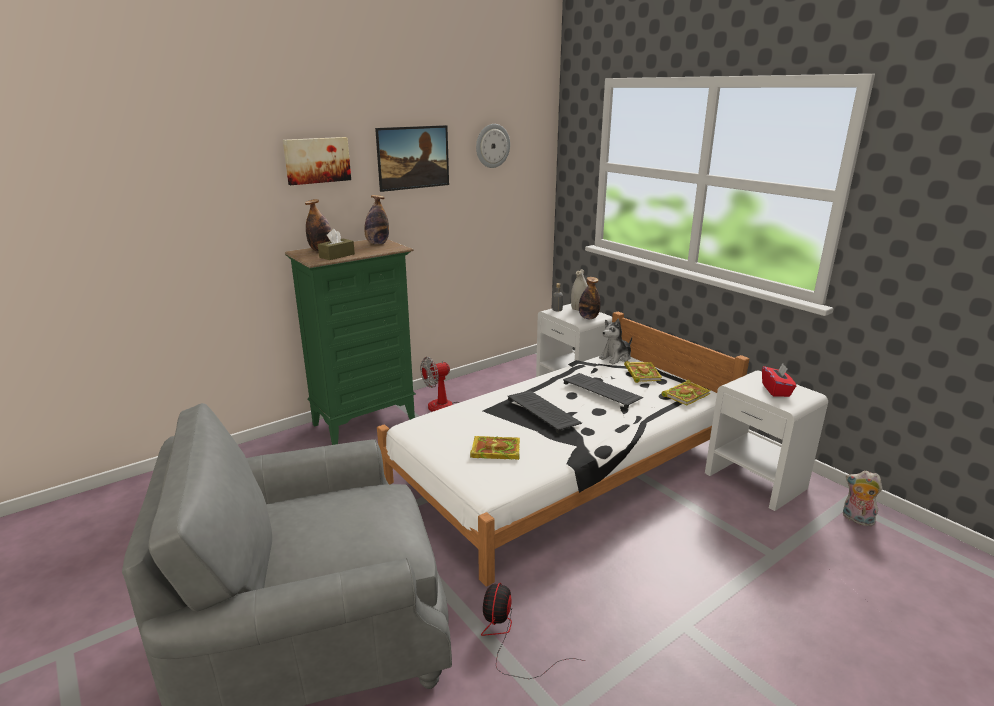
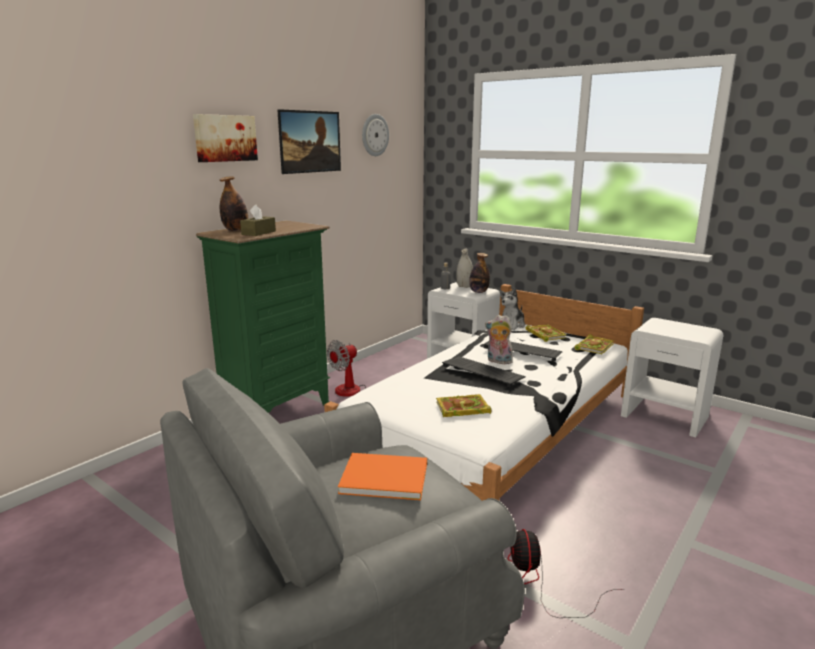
camera: 15 degrees left, 5 degrees down
(345, 517) = (382, 477): none -> orange book
(377, 243) = (288, 224): bottle -> none
(776, 390) = (681, 329): red tissue box -> none
(856, 519) = (760, 434): plush toy -> plush toy (498, 361)

